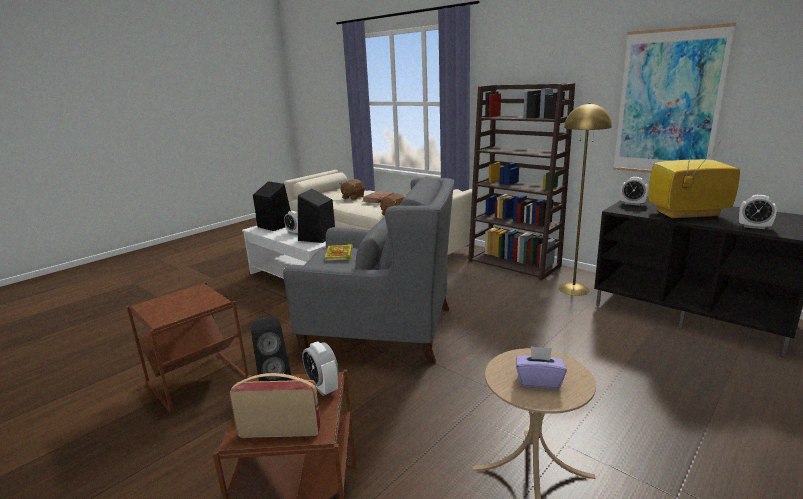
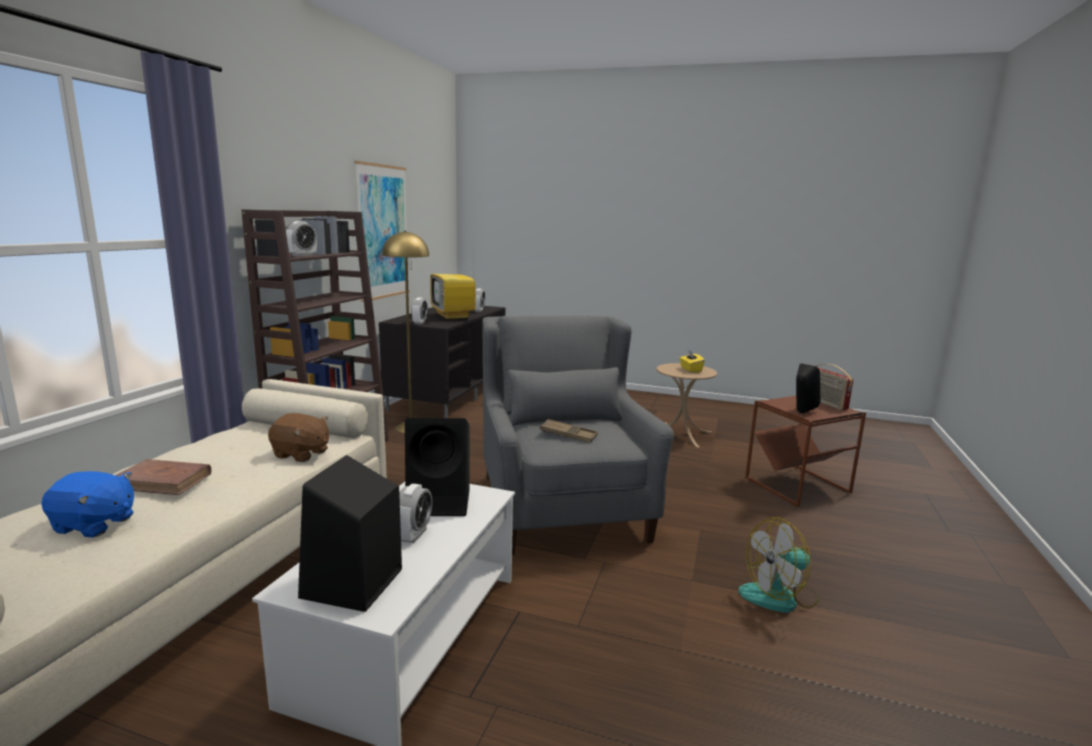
camera: 115 degrees left, 5 degrees down
(196, 381) = (779, 596): brown side table -> fan
(323, 387) = (780, 402): alarm clock -> alarm clock (302, 255)
(339, 255) = (568, 435): book -> brown tray
(353, 197) = (94, 525): brown plush toy -> blue plush toy
(539, 380) = (690, 370): purple tissue box -> yellow tissue box

